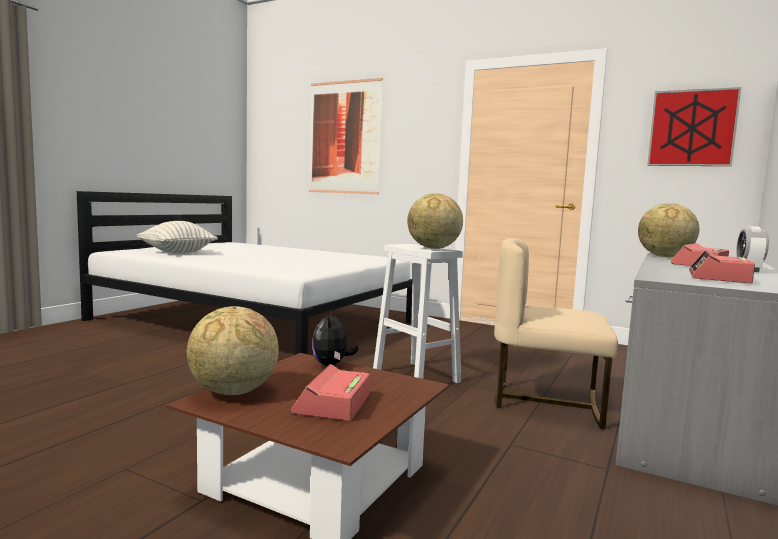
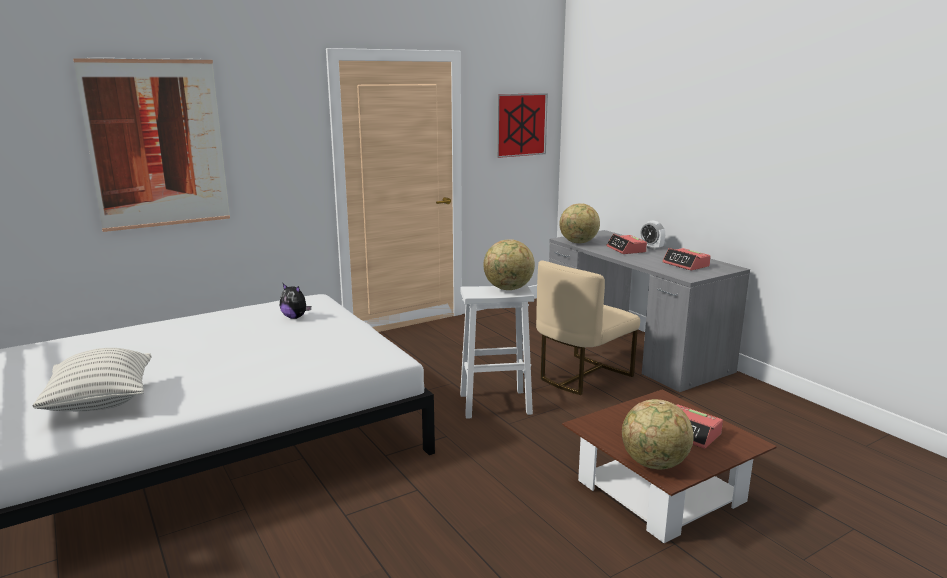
camera: 60 degrees left, 10 degrees up
(332, 365) = (603, 417): plush toy -> plush toy (295, 317)

